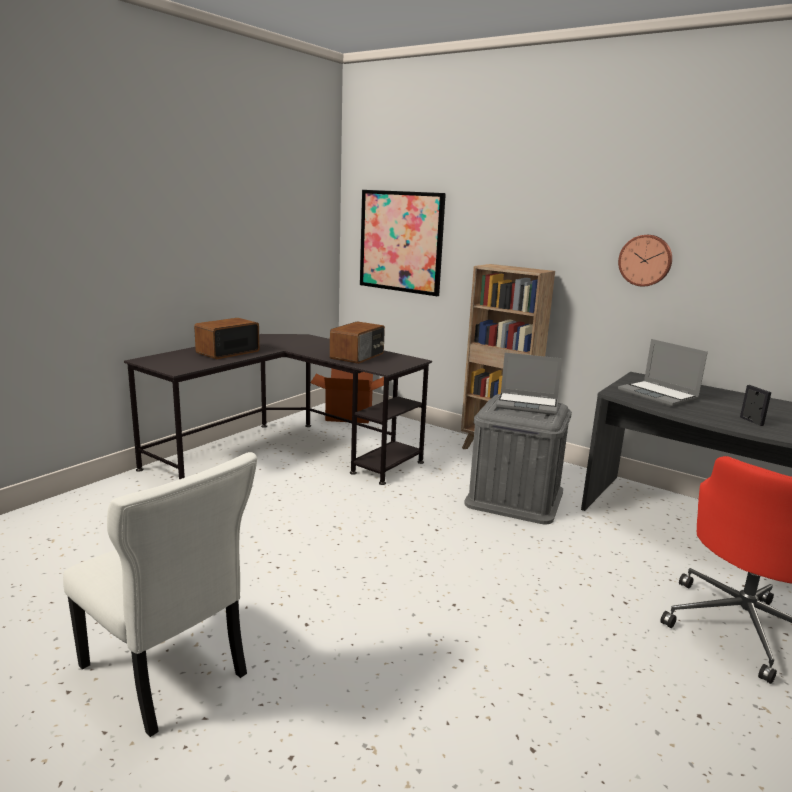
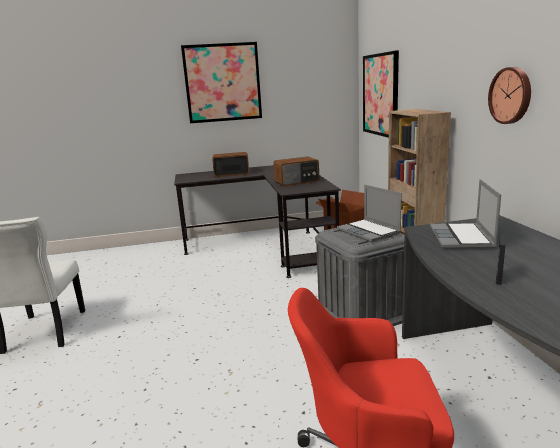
camera: 45 degrees right, 0 degrees up
(193, 210) = (222, 83): none -> picture

